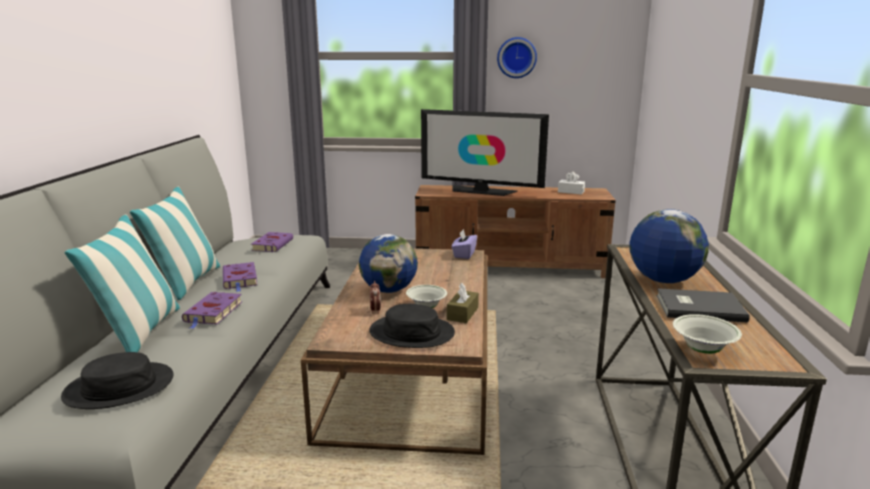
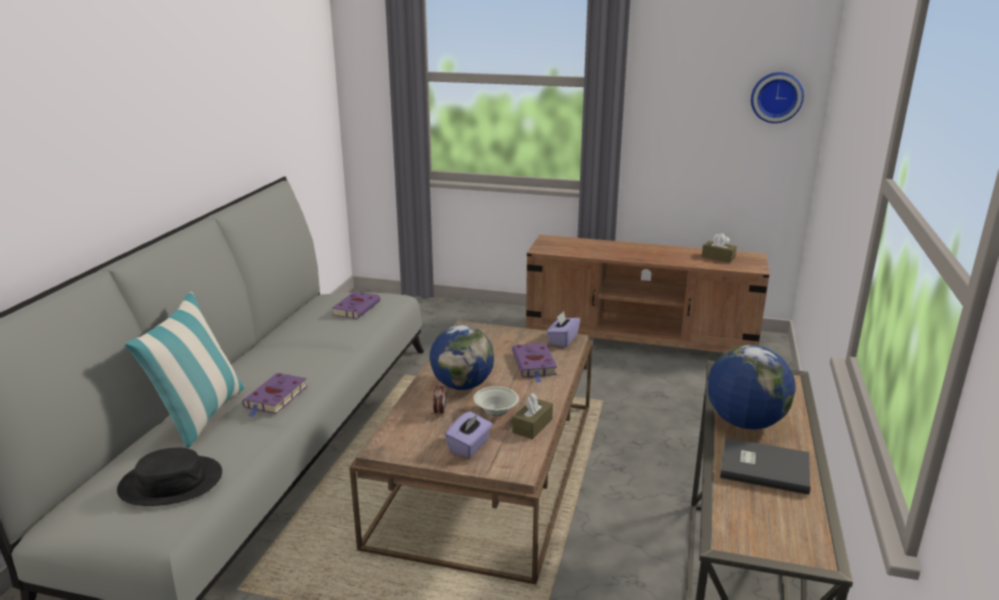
camera: 10 degrees right, 5 degrees up
(186, 283) = (258, 353): pillow -> none
(240, 279) = (312, 355): purple book -> purple book (534, 365)
(412, 333) = (469, 446): black hat -> purple tissue box
(481, 191) = (608, 249): television -> none
(516, 57) = (663, 87): wall clock -> wall clock (776, 97)
(571, 192) = (718, 257): white tissue box -> brown tissue box
(703, 350) = (735, 527): white bowl -> none

